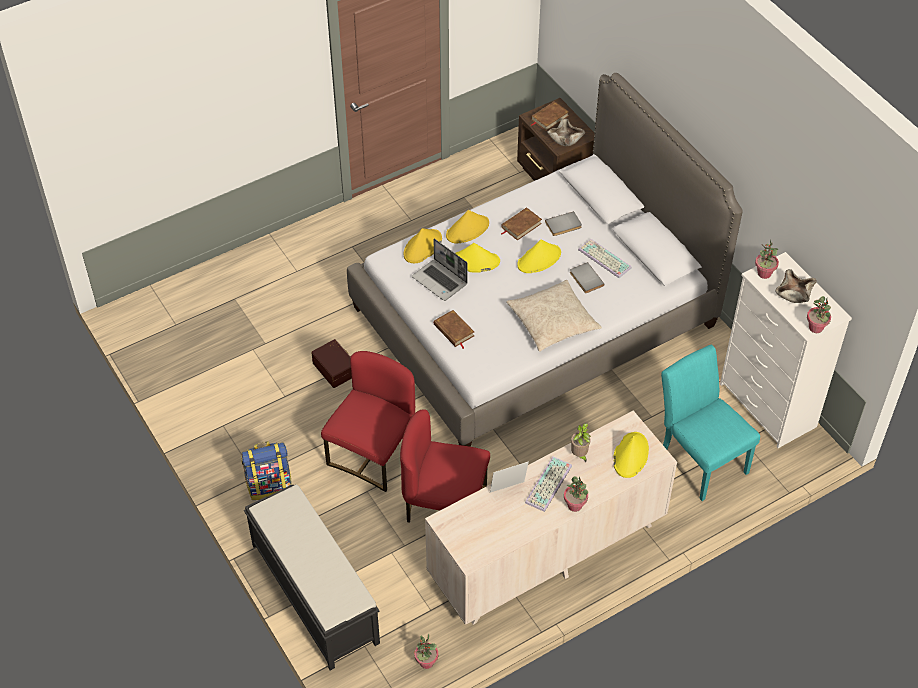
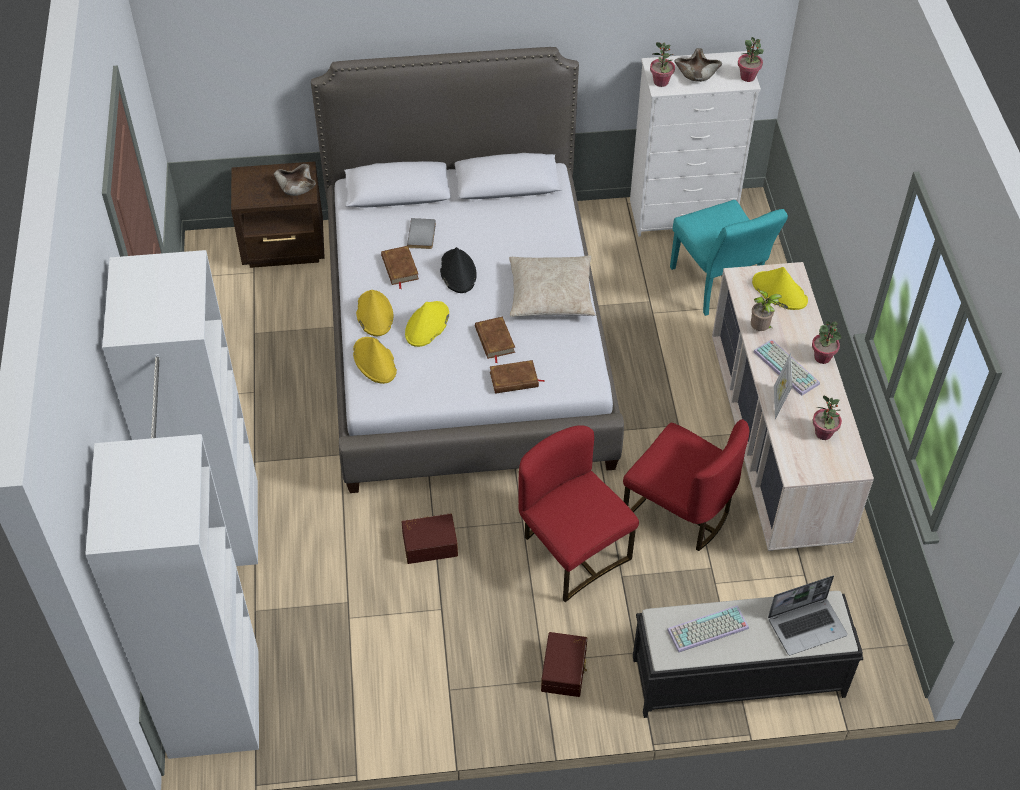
camera: 65 degrees left, 0 degrees up
(225, 279) = (216, 609): none -> white wardrobe
(269, 485) = (565, 670): backpack -> brown storage box
(426, 662) = (868, 603): potted plant -> potted plant (823, 433)
(440, 281) = (436, 364): laptop -> laptop (807, 626)
(445, 507) = (678, 512): red chair -> red chair turned 90 degrees counterclockwise
(539, 259) = (457, 272): yellow hat -> black hat
(549, 118) = (255, 187): brown book -> brown book (494, 340)
(585, 279) = (508, 247): grey book -> none
(603, 259) = (490, 223): keyboard -> keyboard (707, 630)
(699, 458) = (718, 287): turquoise chair -> turquoise chair turned 105 degrees counterclockwise

